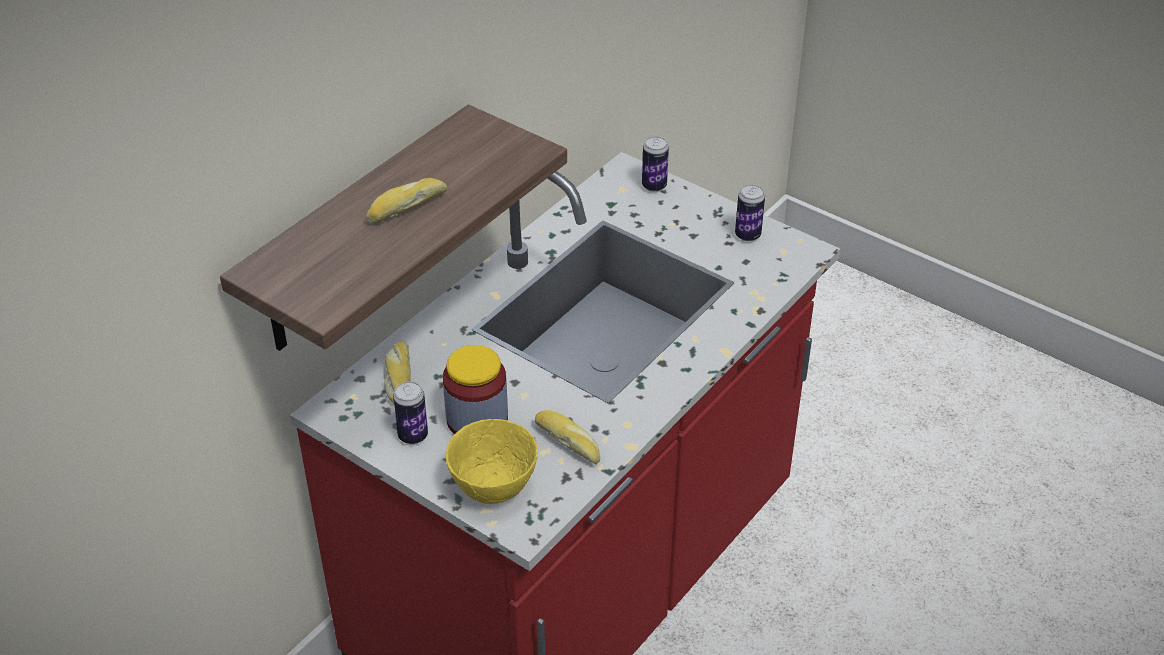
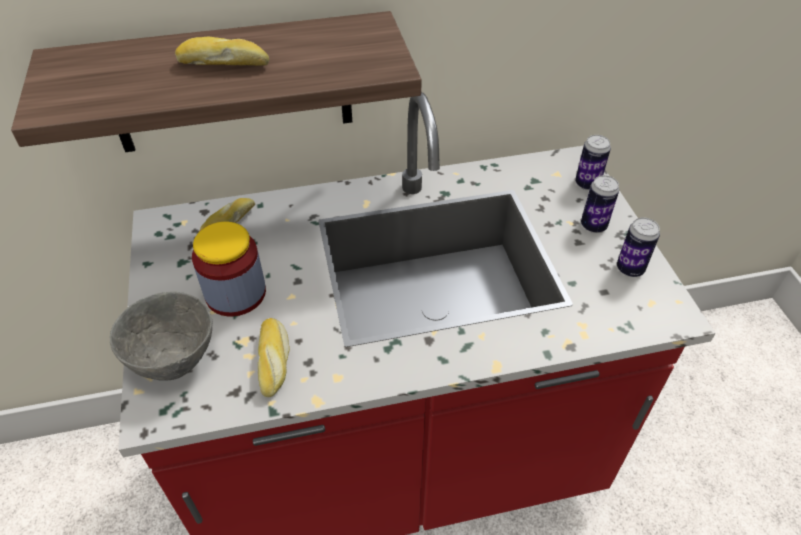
camera: 40 degrees right, 5 degrees up
(413, 436) = (180, 277): can -> can (593, 226)
(491, 488) = (174, 360): yellow bowl -> grey bowl

